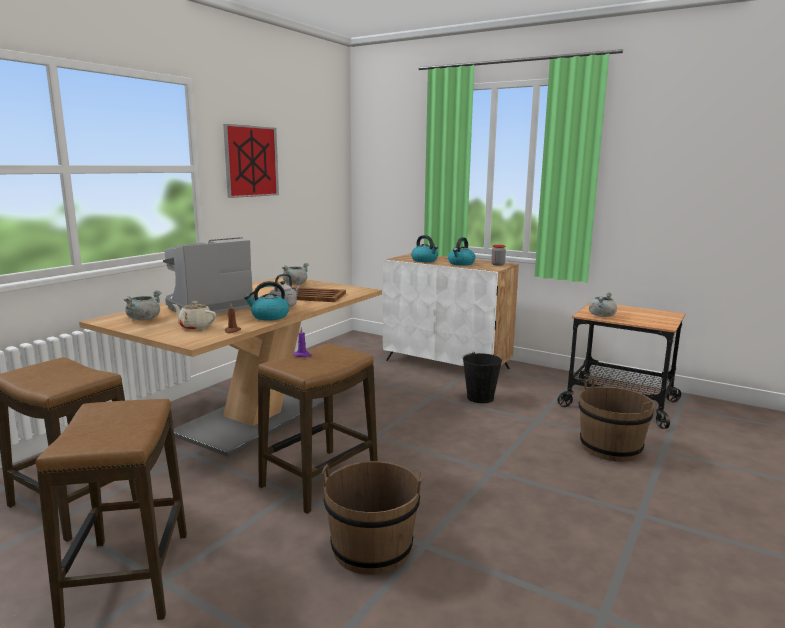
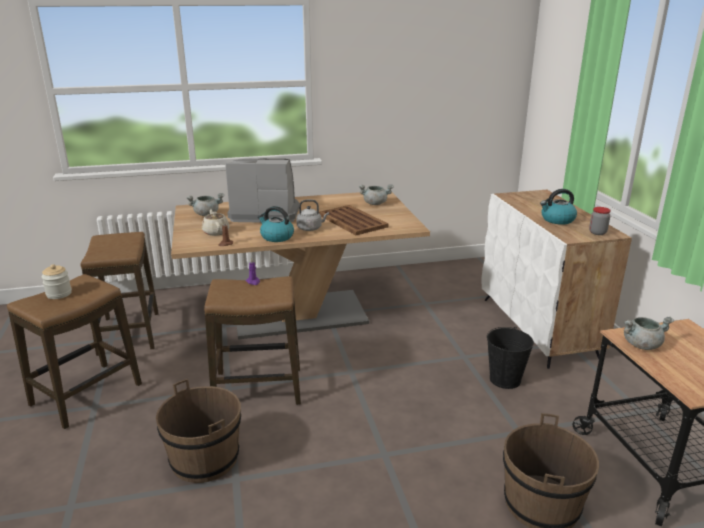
camera: 45 degrees right, 10 degrees up
(96, 427) = (59, 294): none -> jar
(251, 161) = (377, 73): picture -> none
(425, 260) = (529, 205): kettle -> none

